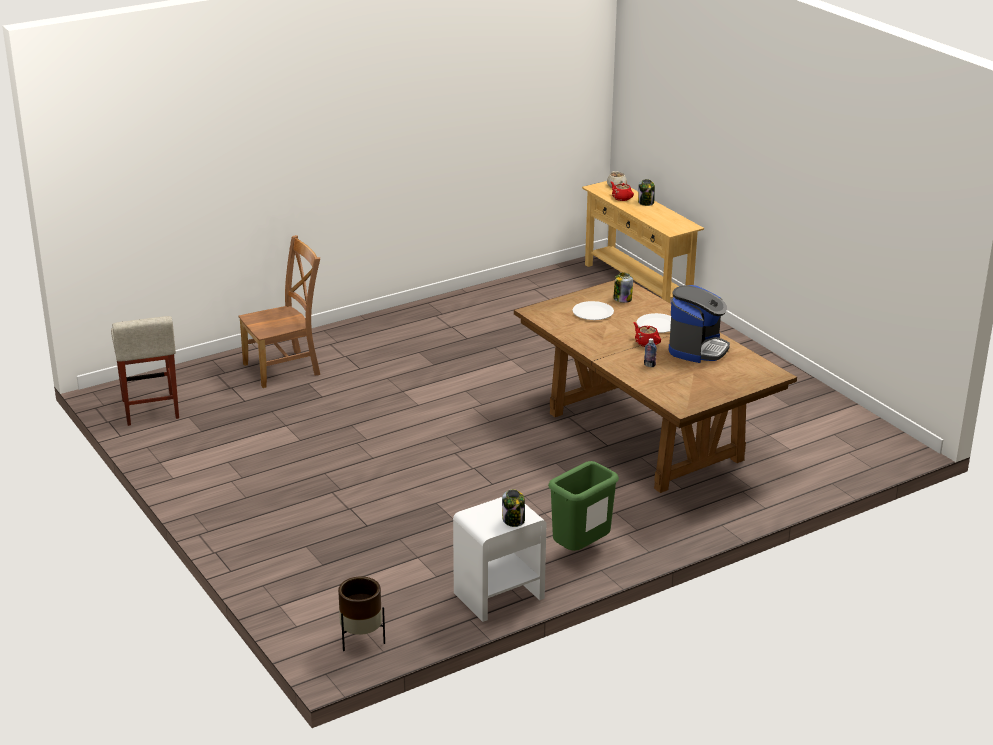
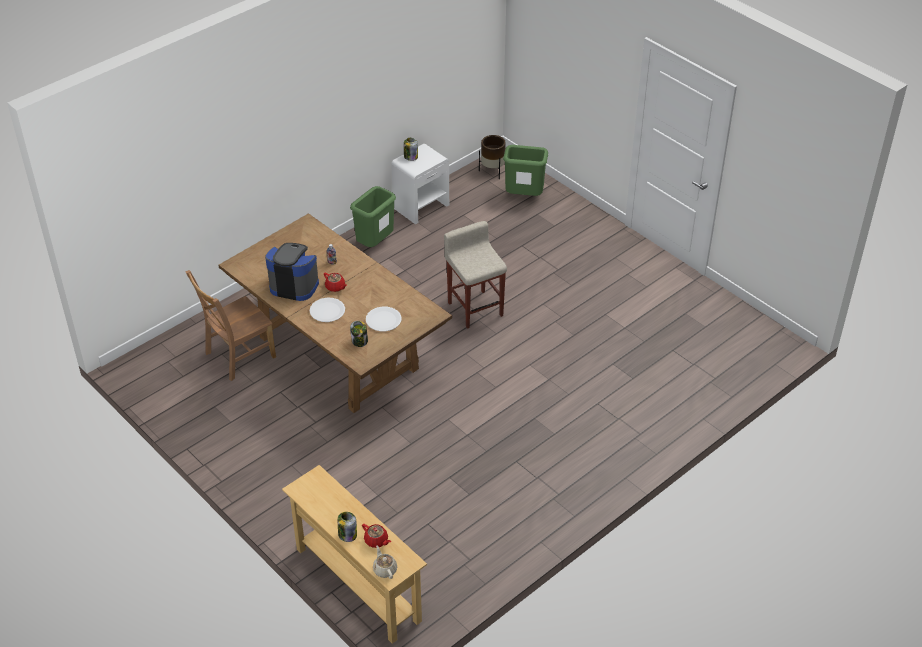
camera: 170 degrees right, 15 degrees up
(150, 409) = (740, 330): beige stool -> beige stool (475, 308)
(285, 368) = (662, 394): brown chair -> brown chair (237, 356)
(329, 592) = (524, 197): none -> green trash can
(697, 348) = (294, 286): coffee machine -> coffee machine turned 90 degrees clockwise

